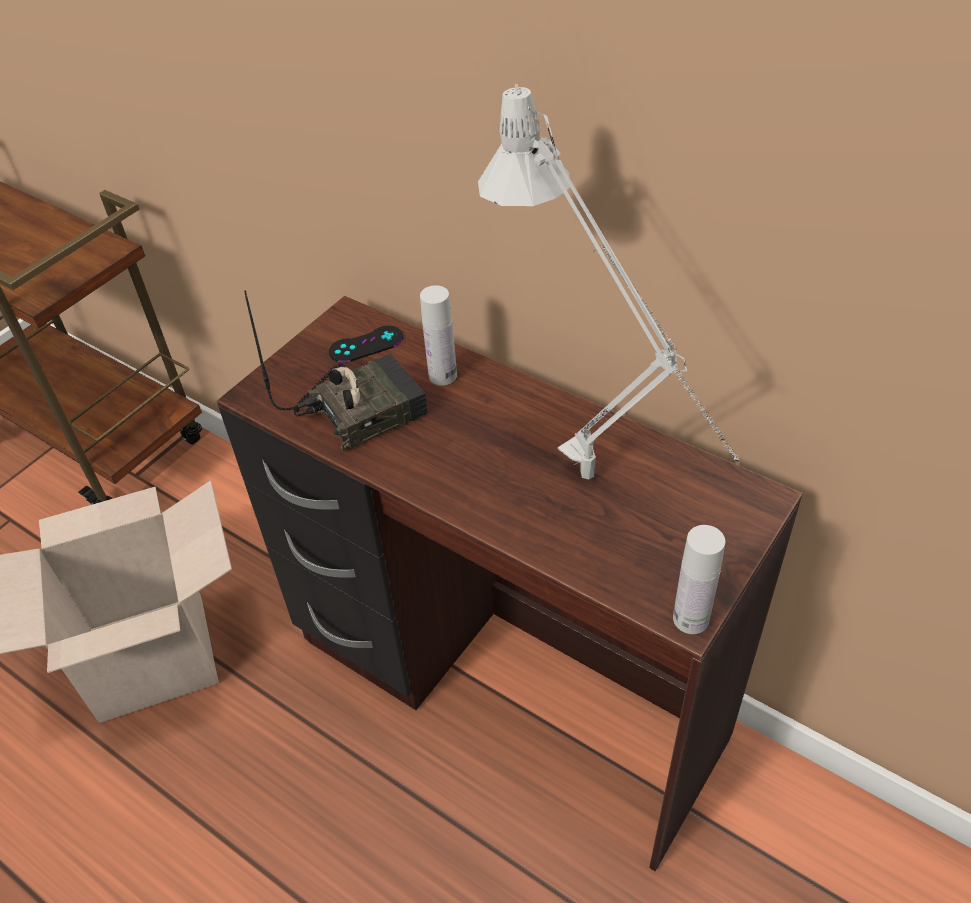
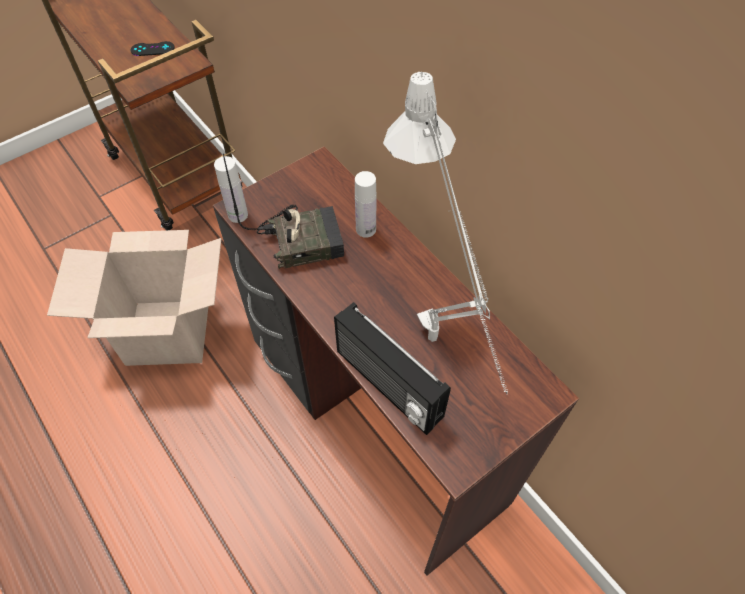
camera: 15 degrees right, 10 degrees up
(366, 344) = (324, 190): black game controller -> black game controller (152, 49)
(551, 549) = (387, 386): none -> radio
(690, 619) = (459, 469): white bottle -> white bottle (238, 215)

